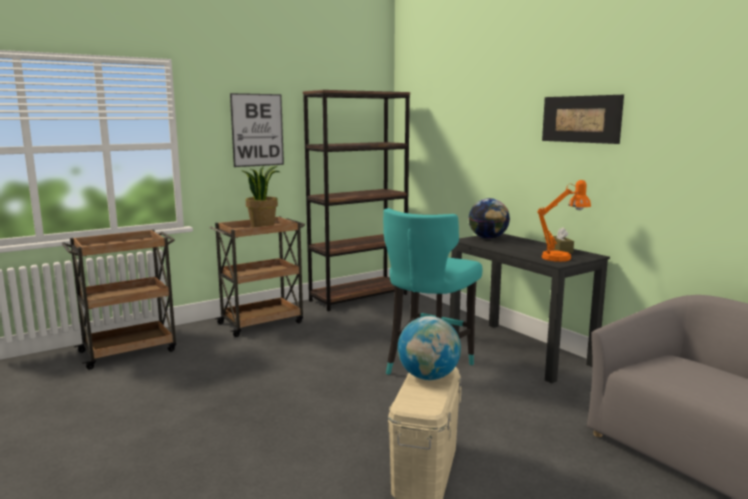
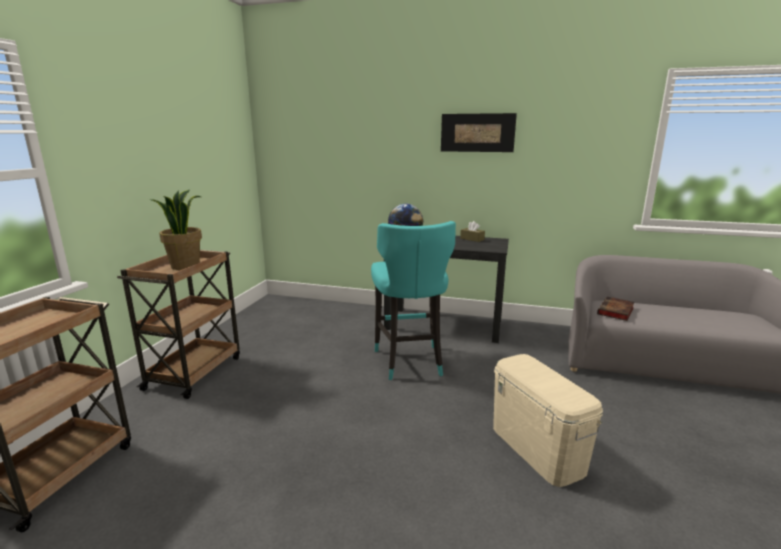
camera: 40 degrees left, 5 degrees up
(257, 130) = (138, 147): picture -> none
(359, 297) = (257, 315): brown bookcase -> none
(428, 377) = (531, 371): globe -> none
(561, 258) = (489, 245): orange table lamp -> none
(667, 370) = (616, 311): none -> book

